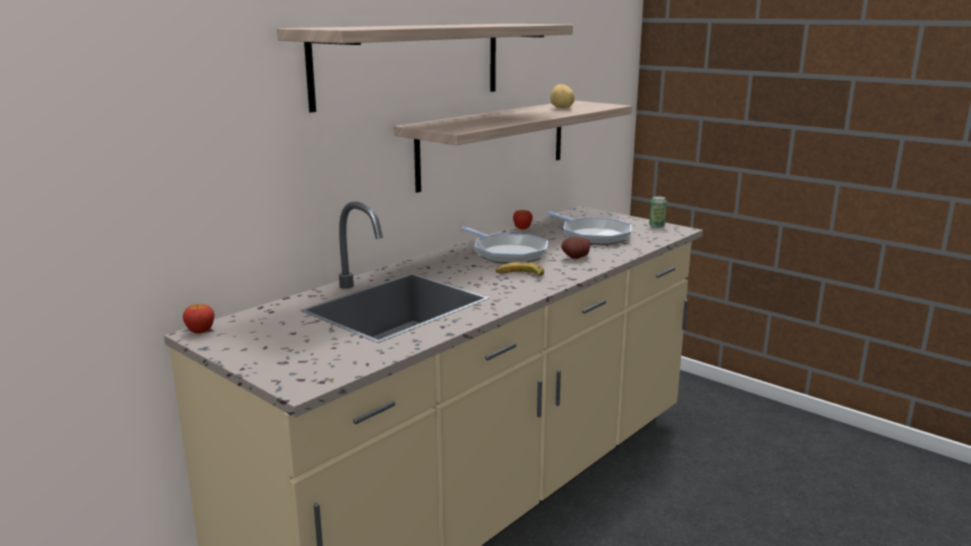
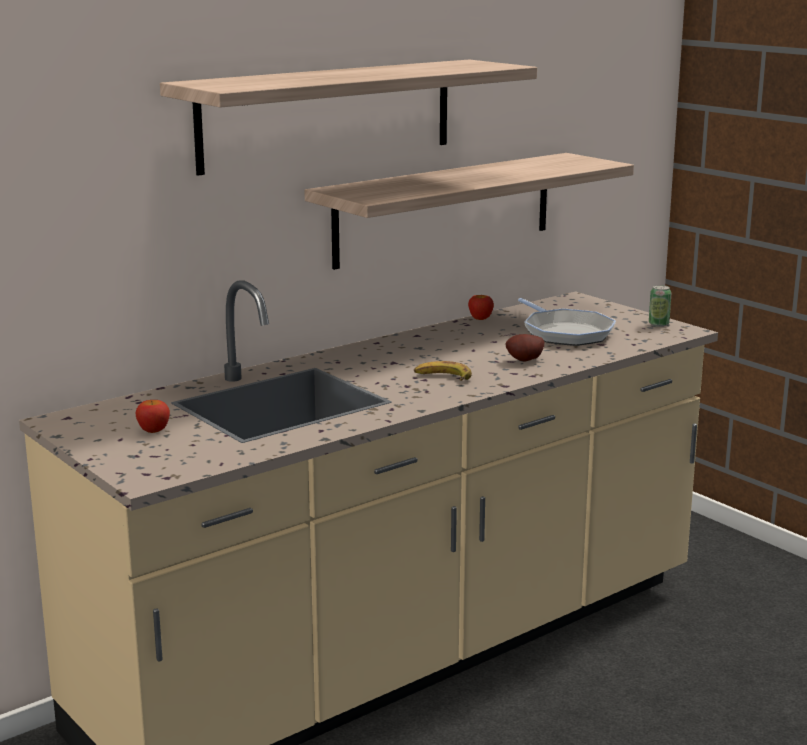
camera: 10 degrees right, 0 degrees up
(200, 331) = (58, 418): apple -> apple (153, 430)
(507, 253) = (443, 349): frying pan -> none
(562, 108) = (536, 166): potato -> none

